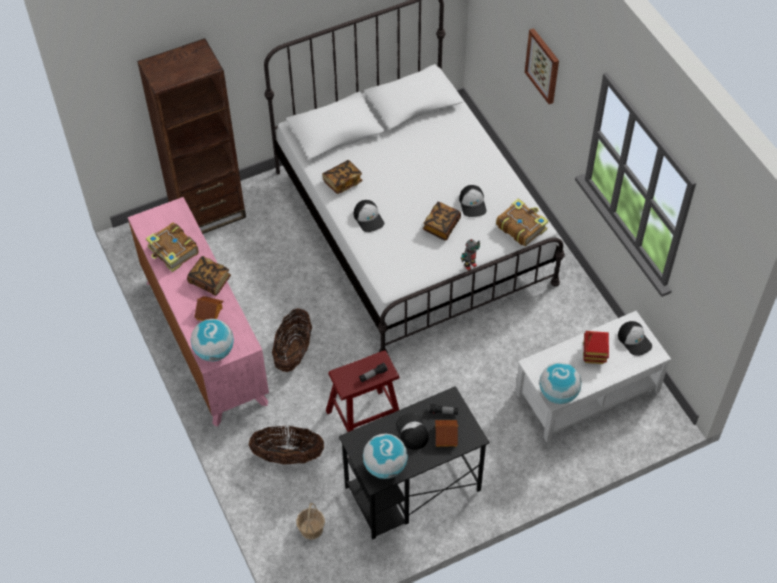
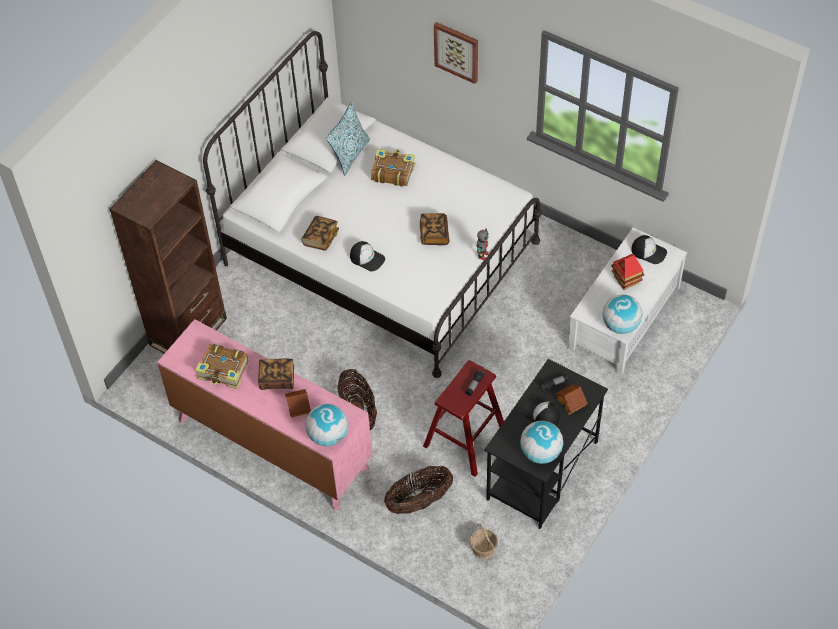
camera: 30 degrees left, 0 degrees up
(421, 123) = (350, 155): none -> pillow
(473, 204) = (446, 202): cap -> none
(521, 227) = (500, 202): book -> book (392, 172)

